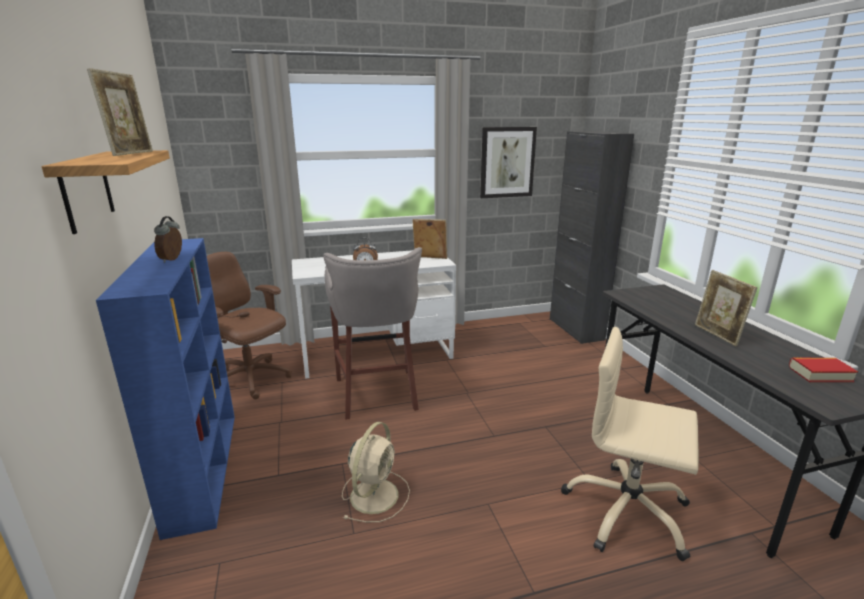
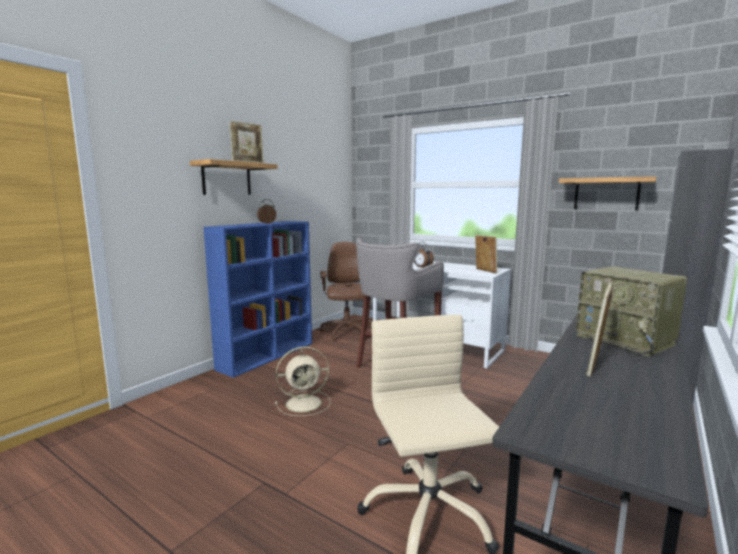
camera: 50 degrees right, 10 degrees down
(507, 162) = (606, 194): picture -> shelf
(674, 305) = (626, 340): none -> radio
(820, 374) = (621, 425): book -> none

